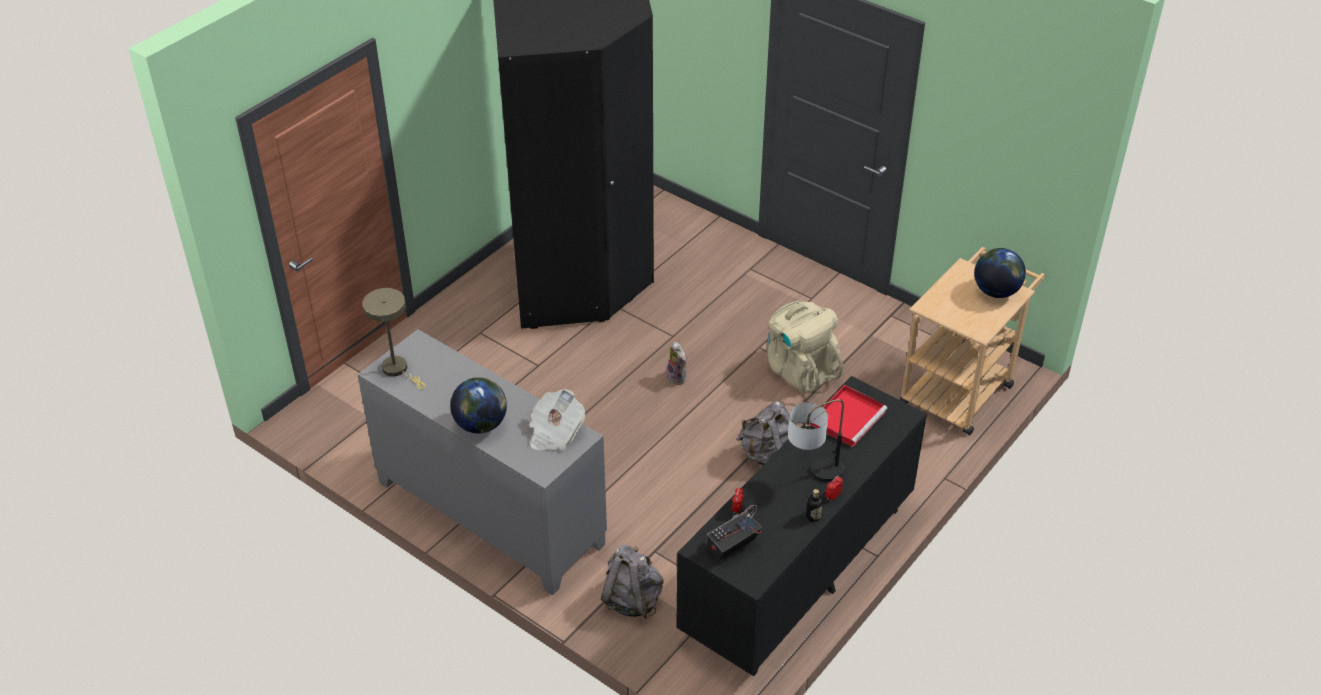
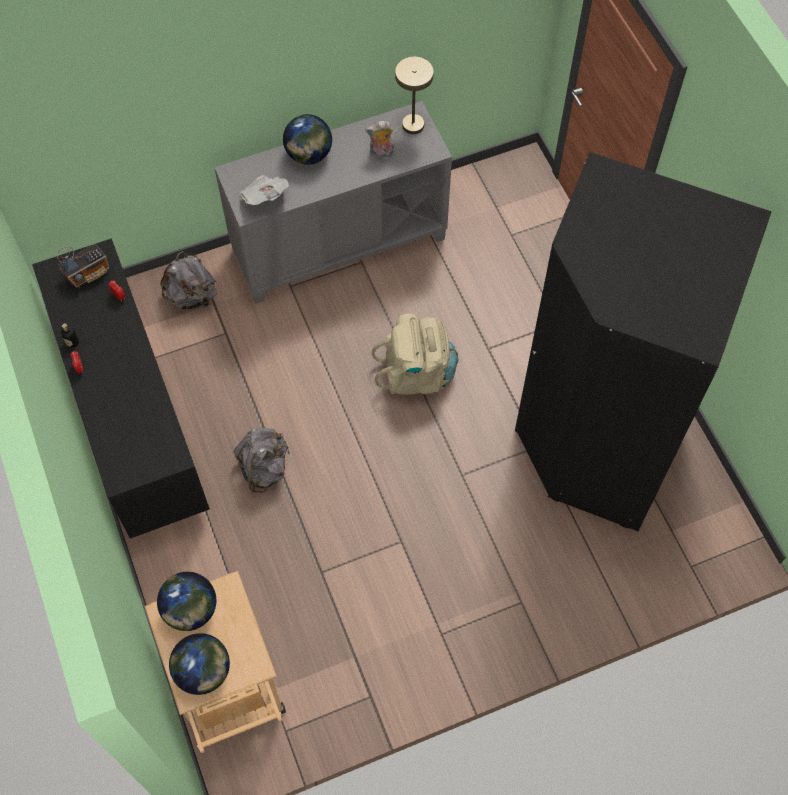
camera: 120 degrees right, 20 degrees up
(678, 377) = (404, 450): plush toy -> plush toy (381, 153)
(731, 547) = (88, 273): radio -> radio turned 60 degrees clockwise
(800, 370) = (348, 559): beige backpack -> beige backpack (416, 374)
(812, 475) = (110, 367): table lamp -> none
(848, 417) = (149, 432): red tray -> none
(962, 318) = (191, 610): none -> globe

